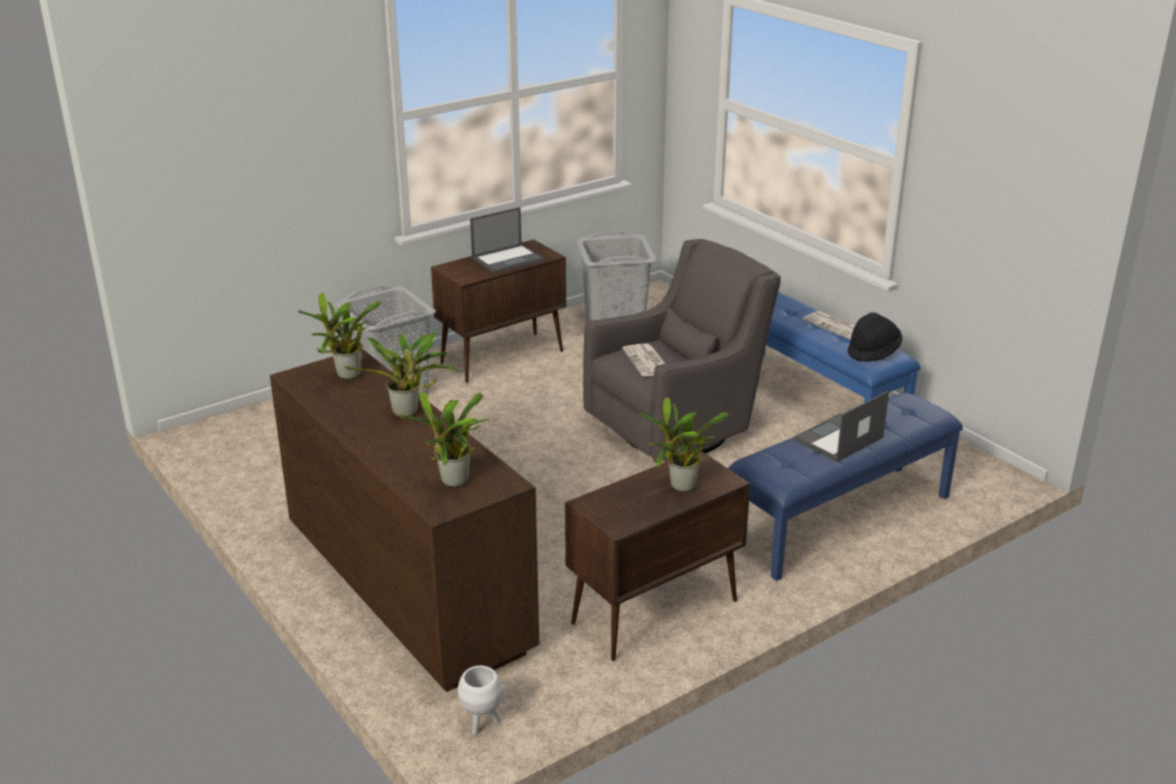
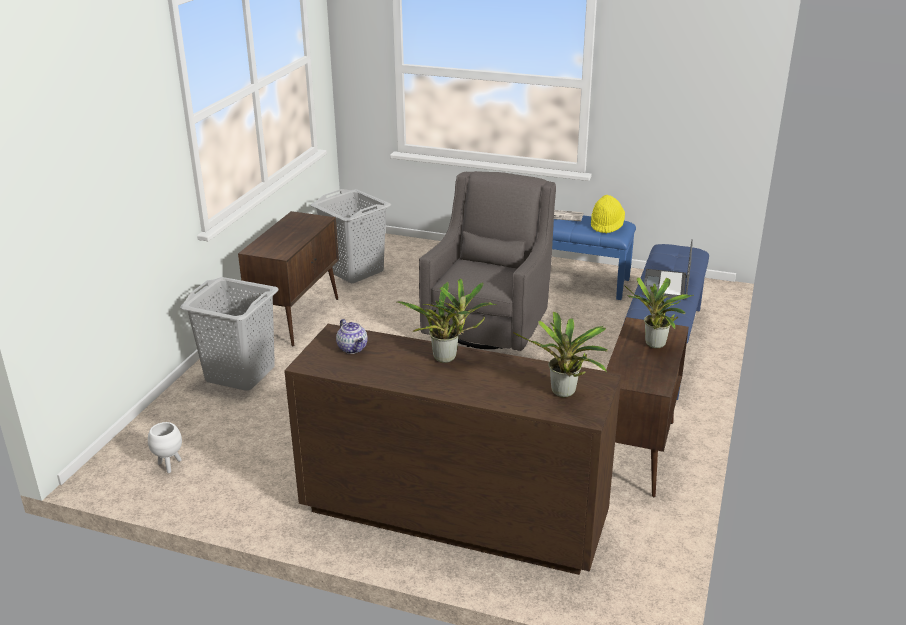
camera: 35 degrees left, 0 degrees up
(346, 376) = (353, 349): potted plant -> teapot
(481, 724) = (631, 584): white planter -> white planter (169, 465)
(508, 259) = (293, 230): laptop -> none
(647, 361) = (479, 275): newspaper -> none
(873, 352) = (606, 225): black hat -> yellow hat

